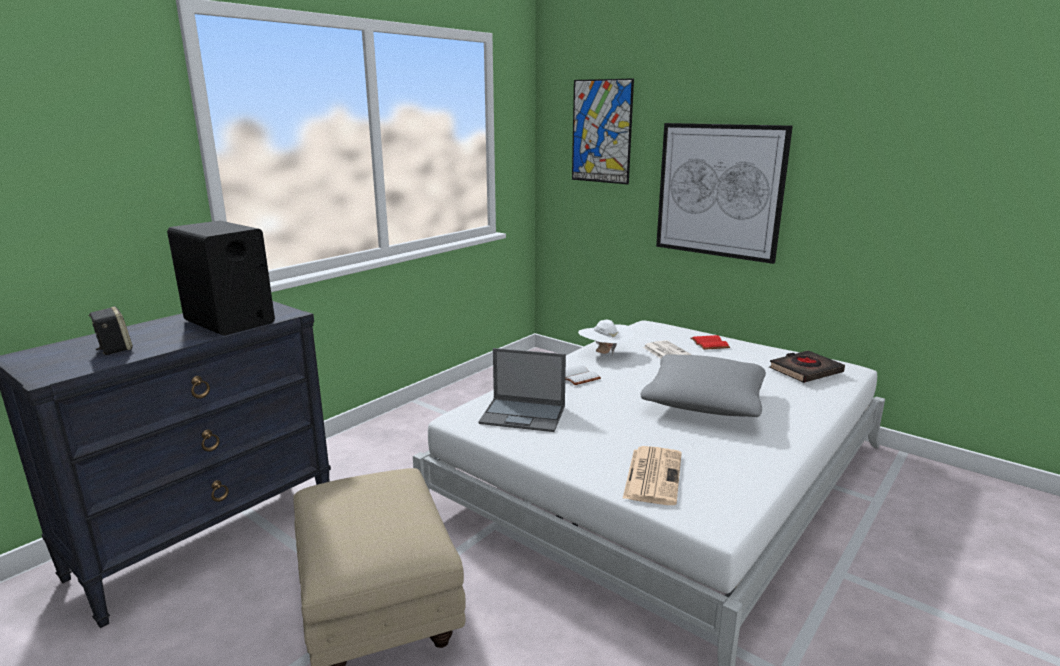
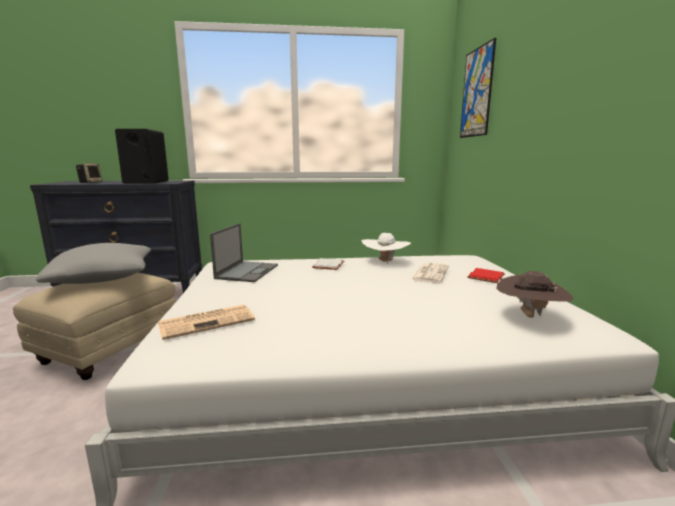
camera: 45 degrees right, 5 degrees down
(524, 415) = (247, 271): laptop -> laptop turned 135 degrees counterclockwise
(704, 402) = (368, 303): grey pillow -> grey pillow (103, 278)
(719, 191) = (540, 127): picture -> none
(805, 371) = (529, 316): black book -> brown hat

